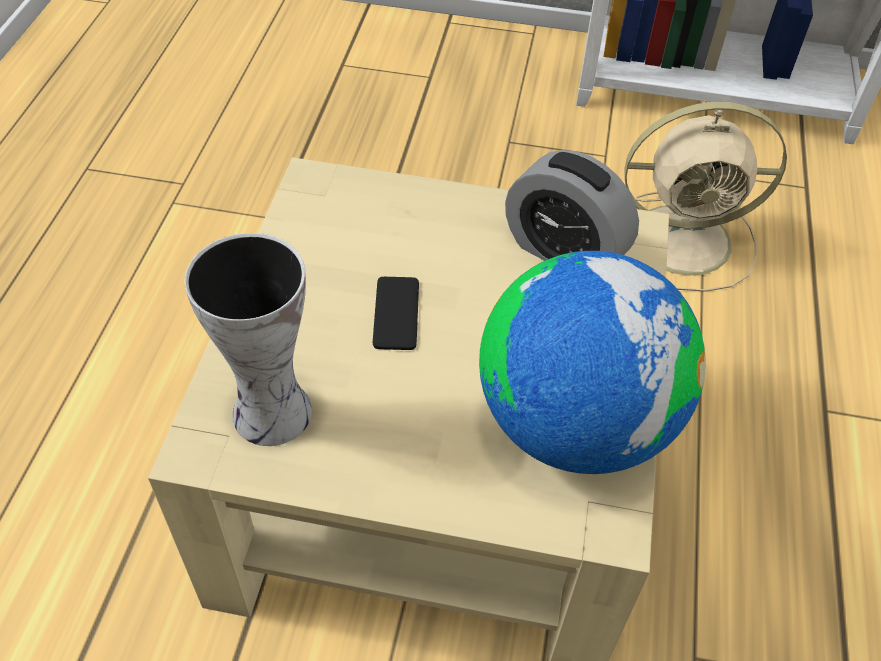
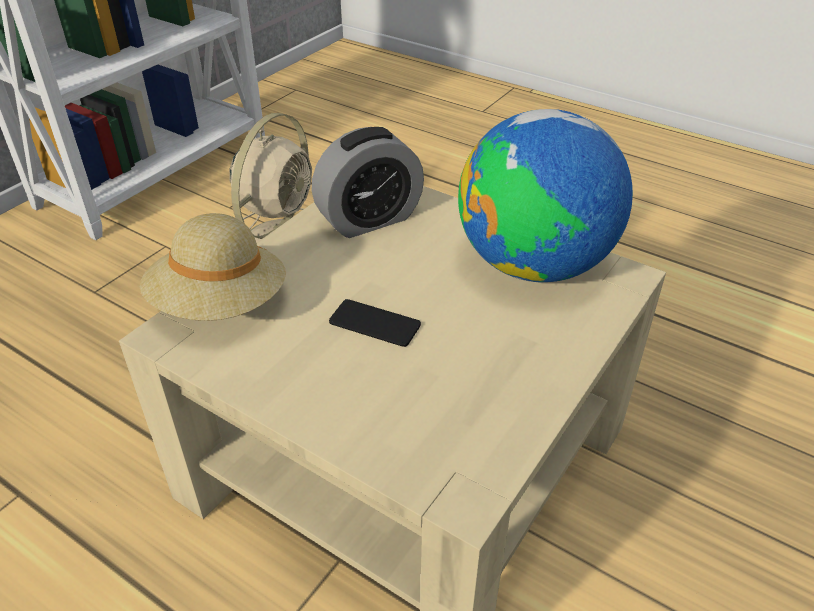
camera: 65 degrees left, 10 degrees down
(268, 412) = (442, 435): vase -> none
(366, 197) = (220, 305): none -> beige hat

